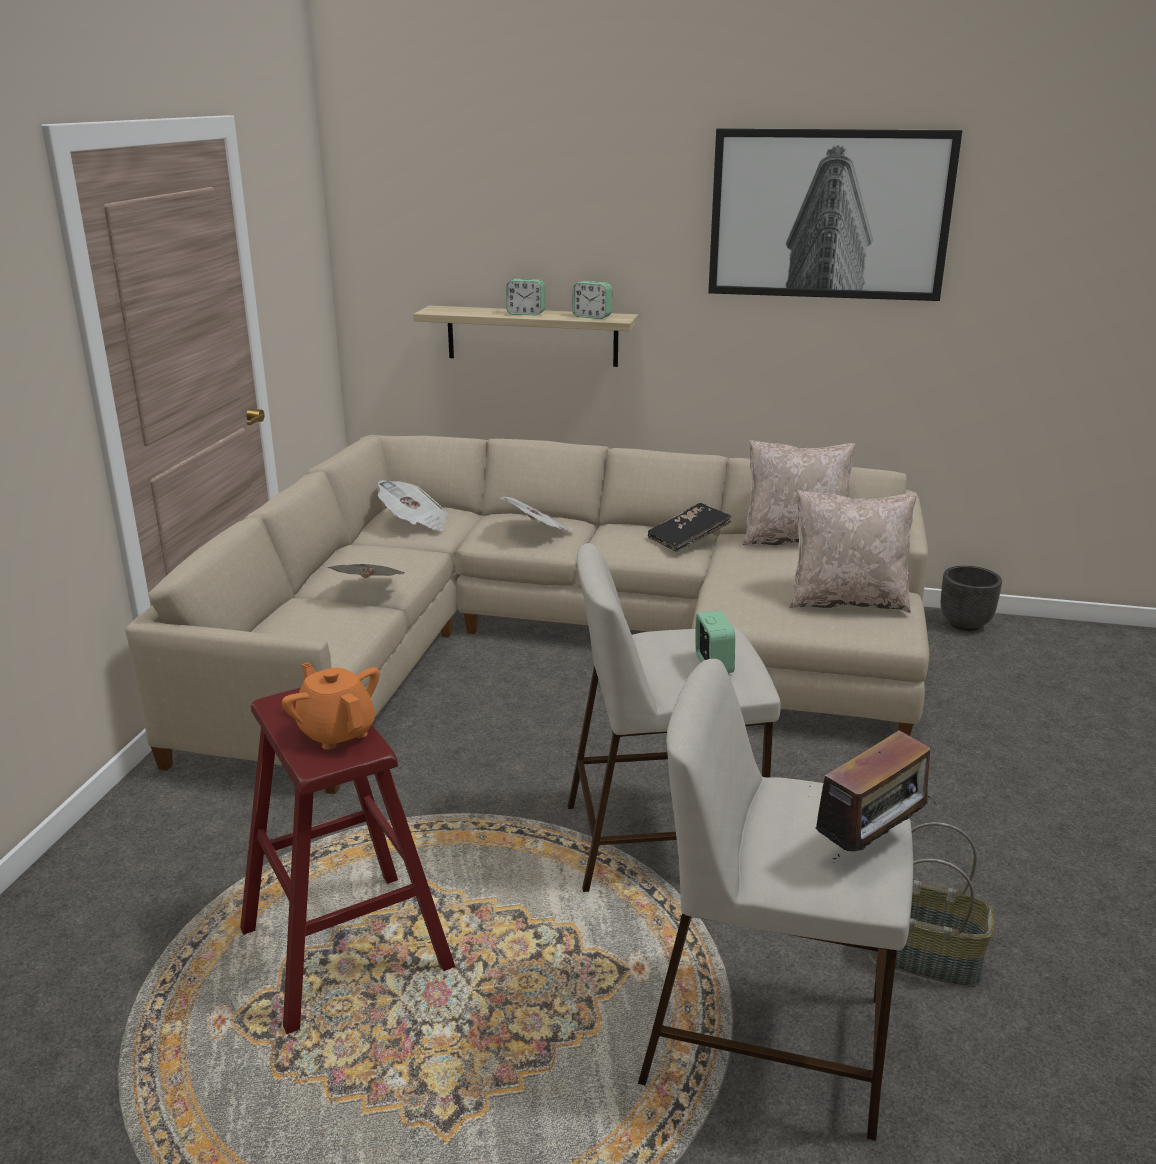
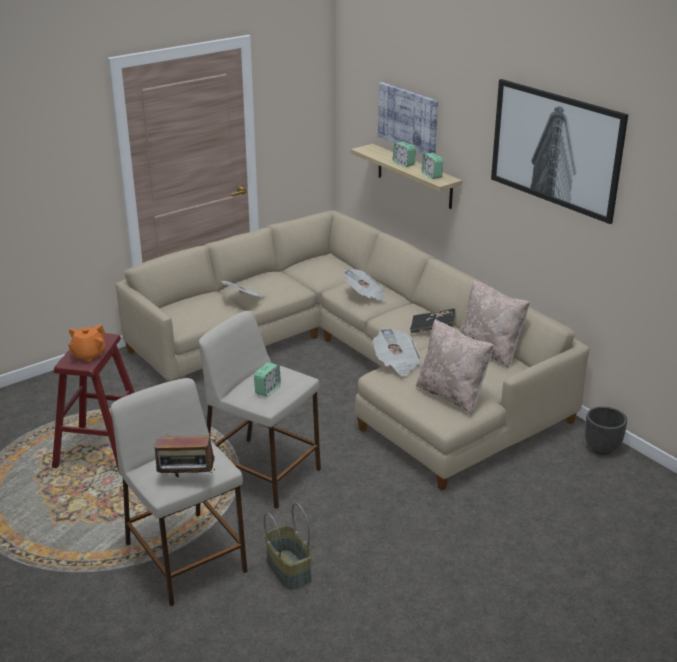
camera: 40 degrees right, 5 degrees up
(336, 732) = (88, 355): orange teapot -> orange teapot turned 150 degrees counterclockwise
(415, 523) = (318, 269): newspaper -> newspaper (397, 363)
(510, 243) = (408, 119): none -> picture

